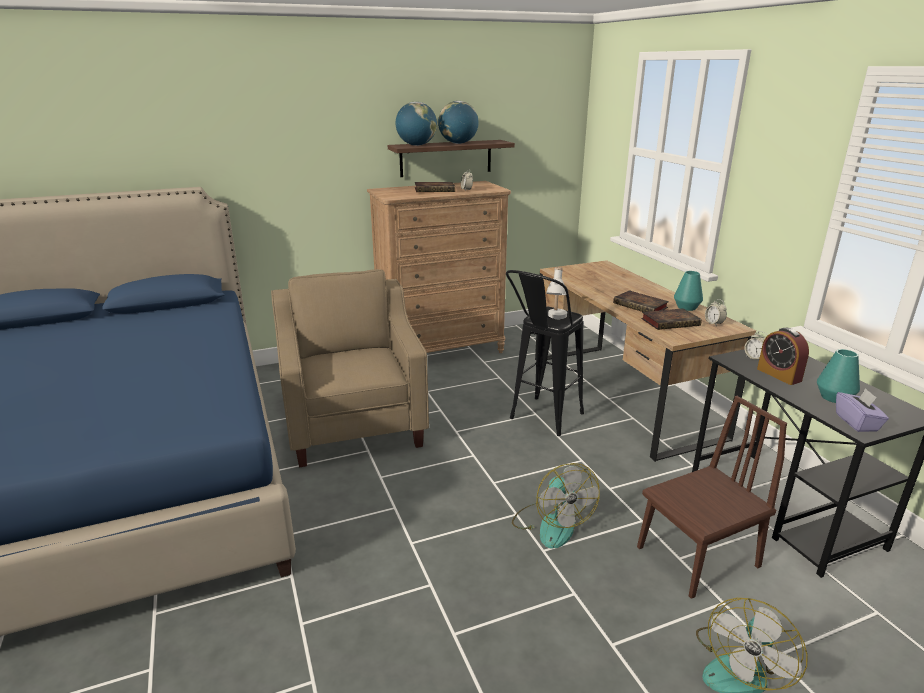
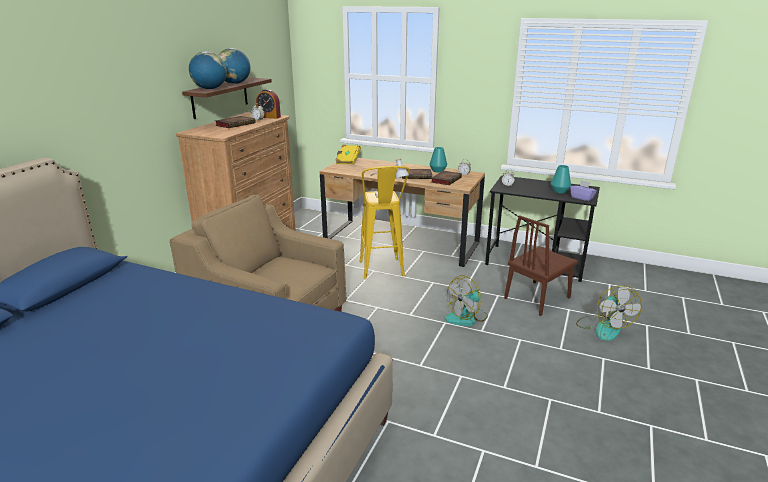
camera: 45 degrees left, 0 degrees up
(541, 421) = (382, 273): black stool -> yellow stool
(551, 524) = (466, 317): fan -> fan turned 120 degrees clockwise
(595, 265) = (347, 161): none -> yellow book
(697, 557) = (537, 298): brown chair -> brown chair turned 150 degrees counterclockwise
(779, 375) = (527, 189): alarm clock -> alarm clock (269, 117)

